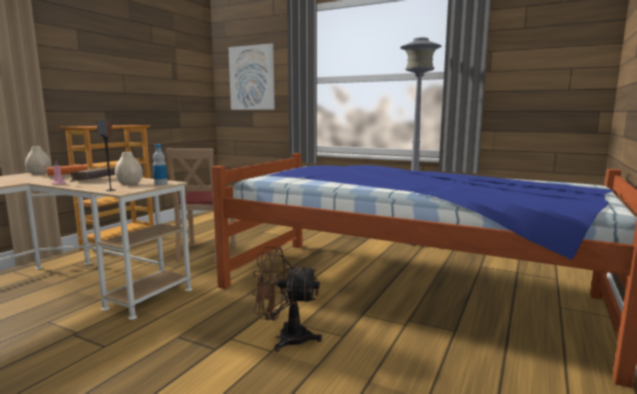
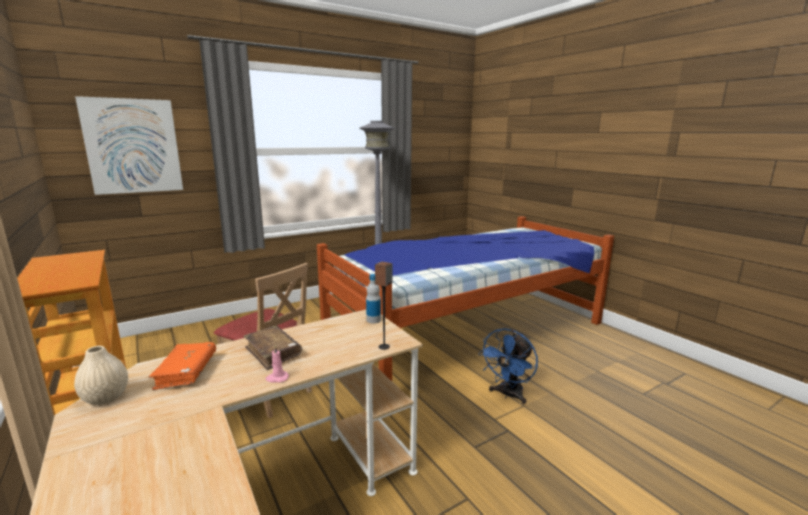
camera: 60 degrees left, 5 degrees up
(129, 183) = (346, 334): beige vase -> none
(285, 338) = (508, 395): brown fan -> blue fan

